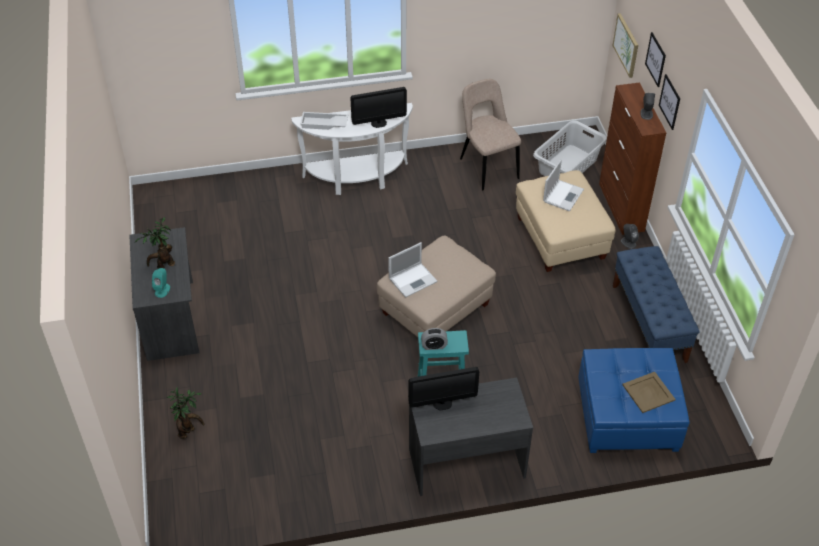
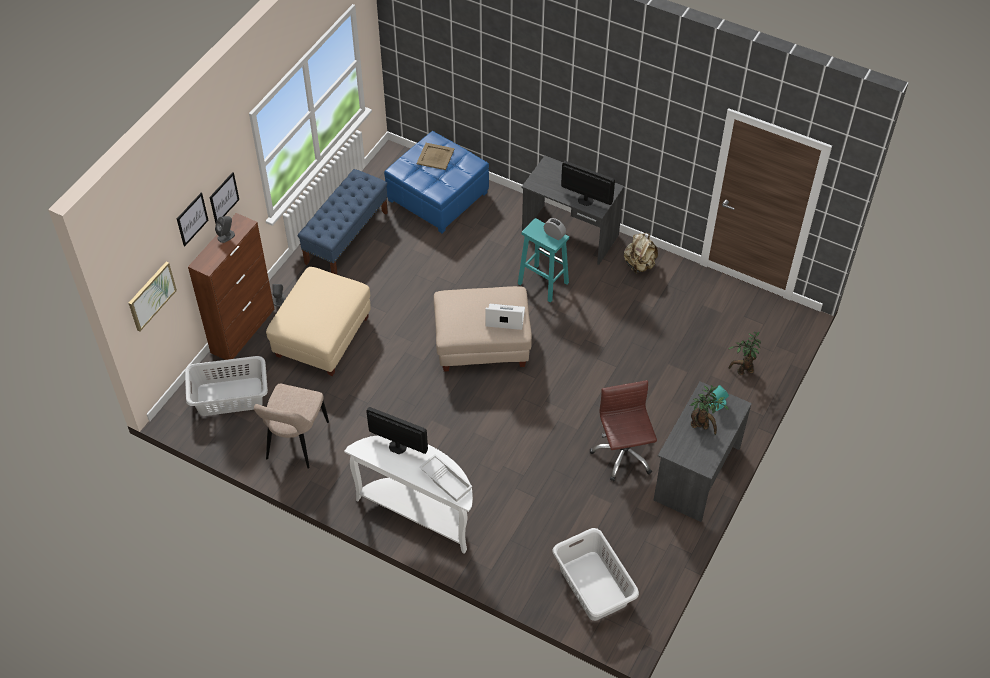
camera: 140 degrees left, 5 degrees up
(195, 206) = (593, 586): none -> grey laundry basket
(242, 298) = (623, 454): none -> brown office chair
(370, 475) = (639, 265): none -> beige backpack
(563, 195) = (313, 310): laptop -> none

